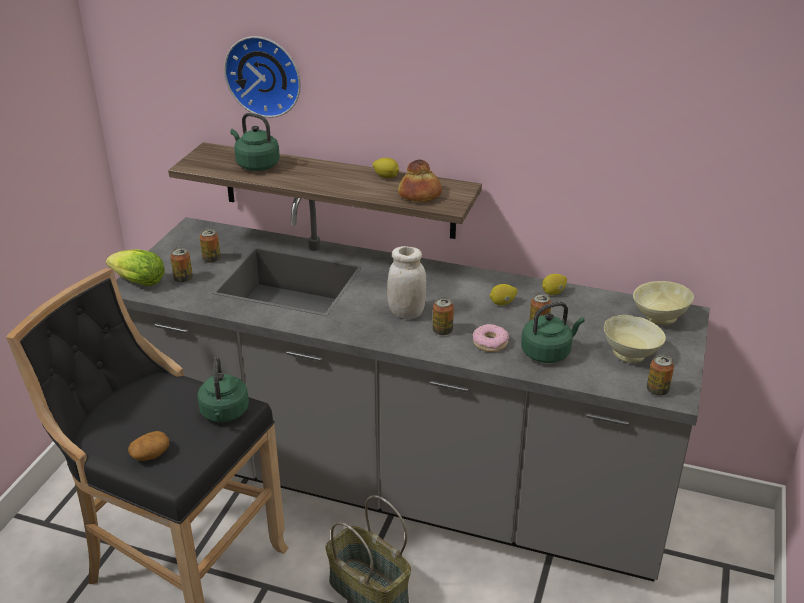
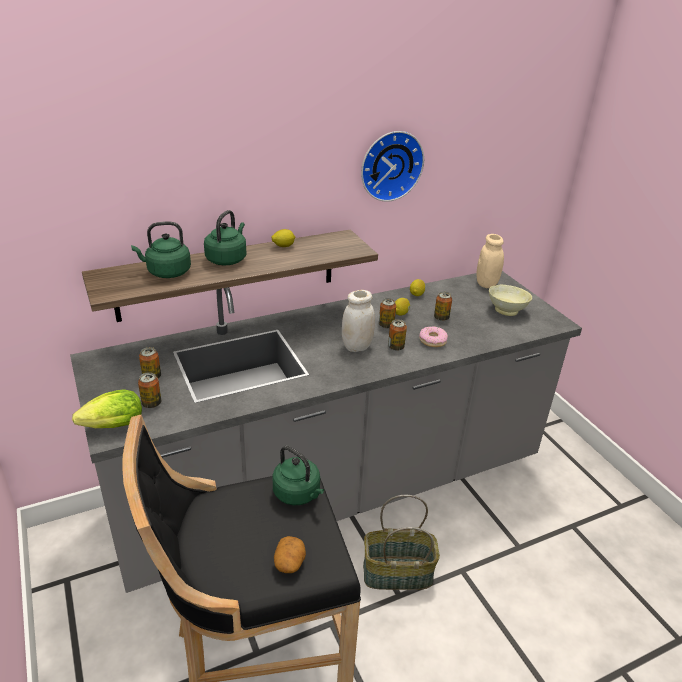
camera: 45 degrees left, 0 degrees up
(265, 75) = (151, 184): wall clock -> wall clock (390, 165)
(419, 195) = (327, 250): bread -> none
(548, 352) = (469, 330): green kettle -> green kettle (227, 259)
(657, 390) = (547, 324): can -> can (386, 325)
(658, 317) = (486, 284): beige bowl -> beige jar

